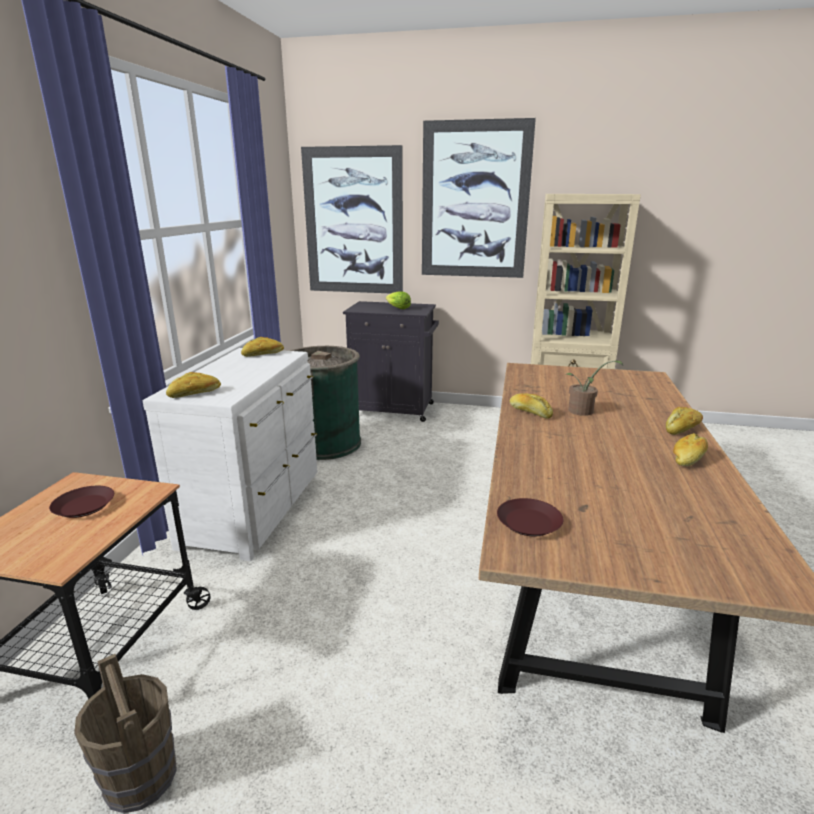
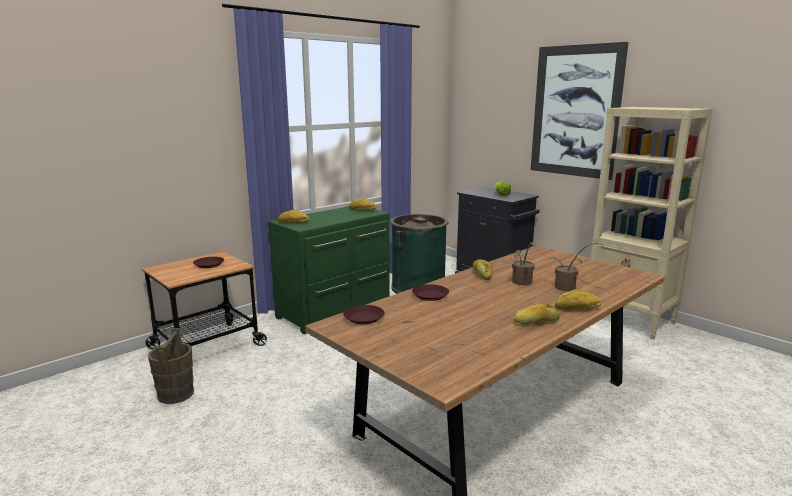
camera: 35 degrees right, 5 degrees down
(257, 508) = (336, 311): white dresser -> green dresser
(353, 222) = (486, 125): picture -> none
(535, 458) = (430, 295): none -> brown plate
(630, 406) = (568, 288): none -> potted plant

